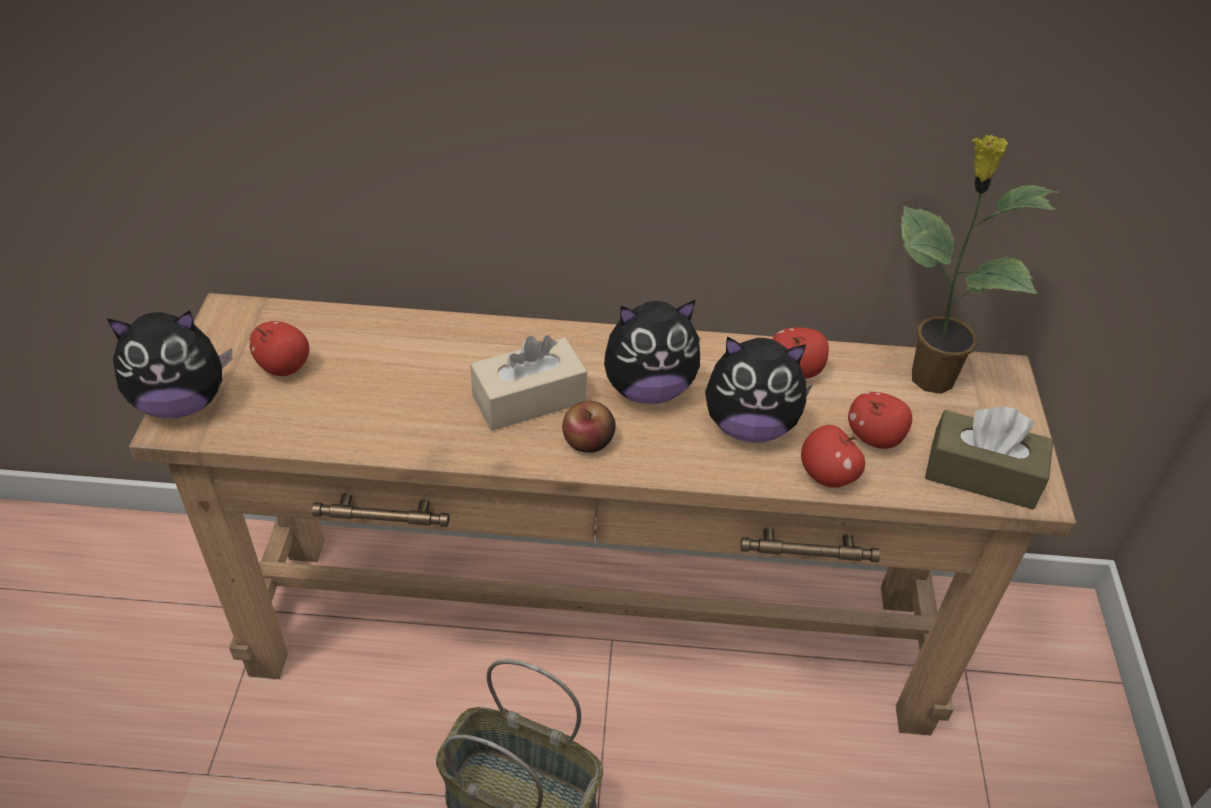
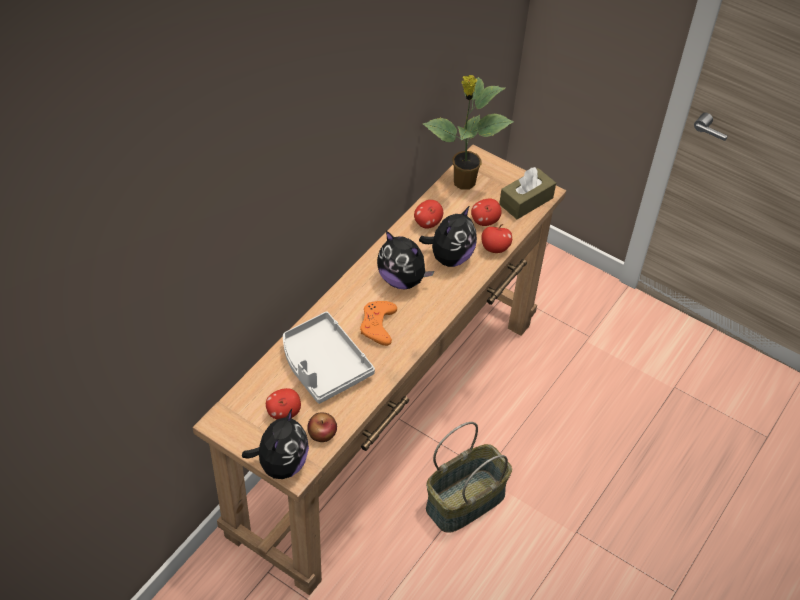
camera: 60 degrees left, 5 degrees up
(403, 372) = (323, 365): none -> grey tray
(529, 399) = (378, 325): beige tissue box -> orange game controller
(588, 441) = (420, 316): apple -> apple (322, 433)
(648, 389) = (402, 279): plush toy -> plush toy turned 105 degrees clockwise

